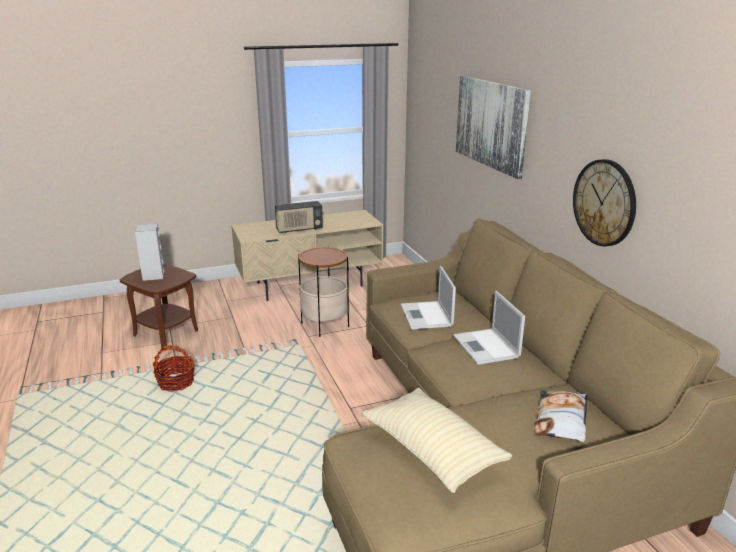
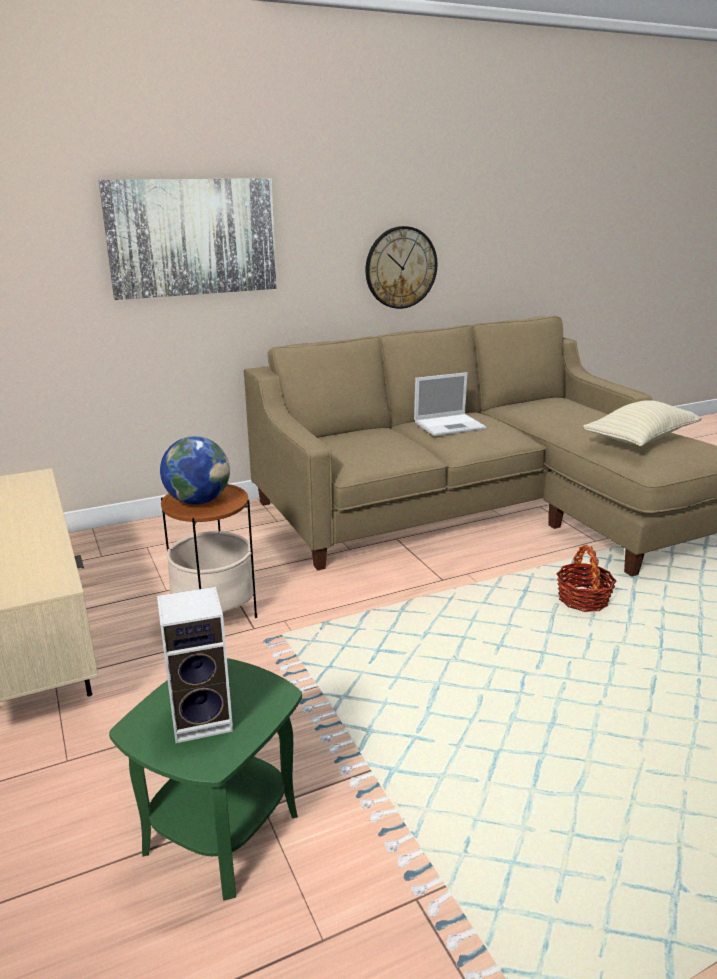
camera: 95 degrees left, 0 degrees up
(166, 332) = (221, 831): brown side table -> green side table
(176, 382) = (425, 754): basket -> basket (582, 599)
(299, 229) = (35, 534): radio -> none
(321, 254) = (198, 501): none -> globe
(426, 316) = (389, 446): laptop -> none
(562, 420) = (558, 406): pillow -> none

